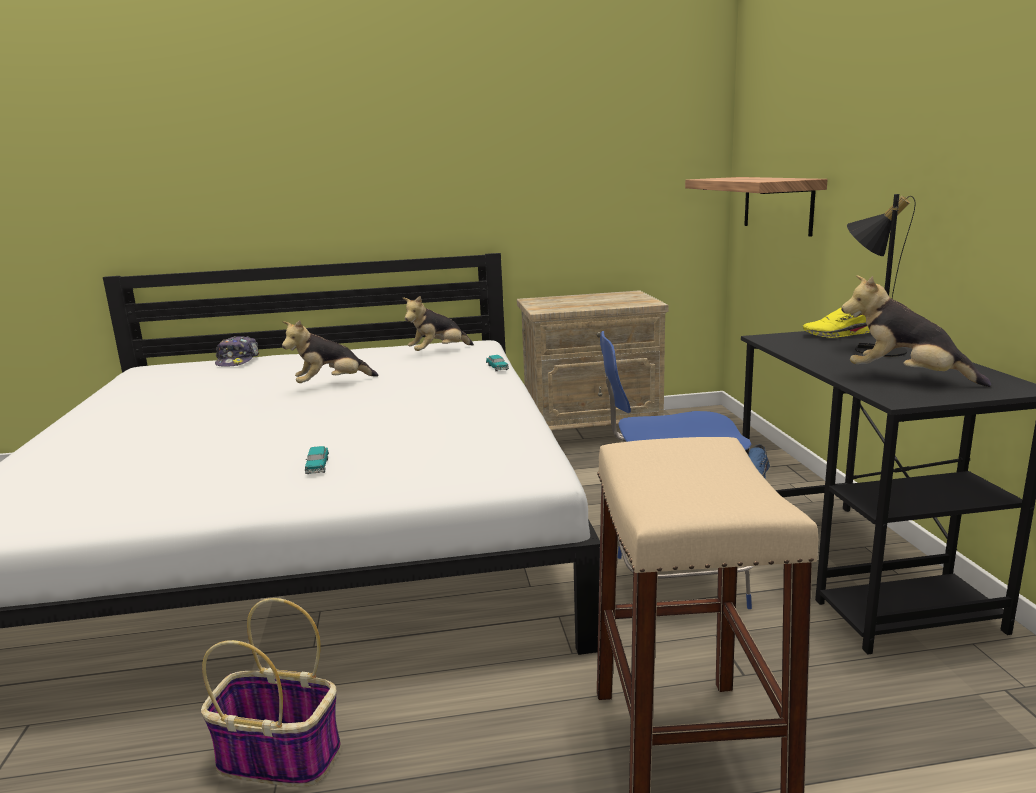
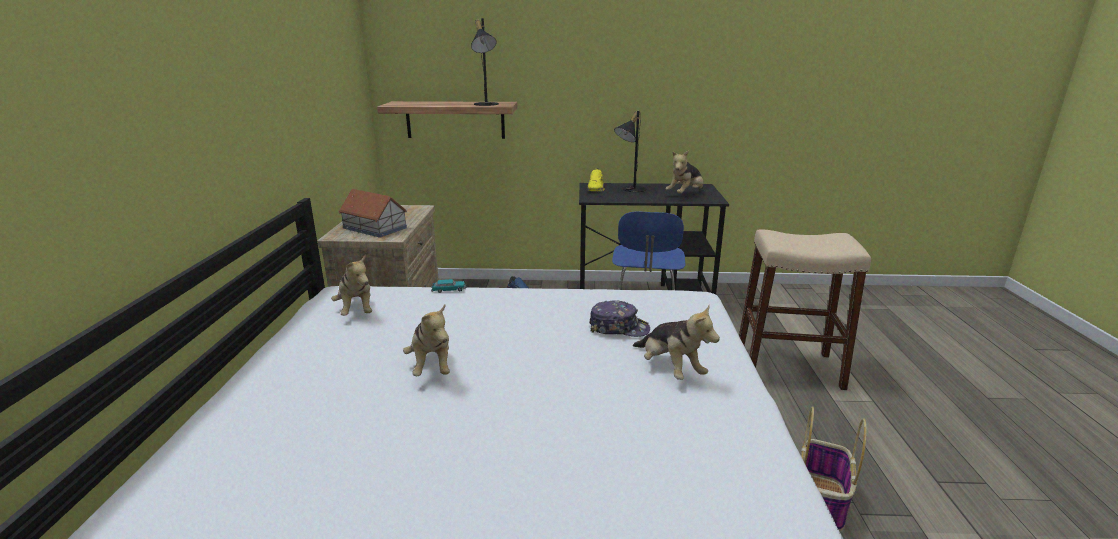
camera: 80 degrees left, 5 degrees up
(238, 361) = (194, 451): cap -> cap (619, 328)
(317, 466) = (670, 369): toy car -> plush toy
(563, 303) = (375, 228): none -> toy house
(760, 180) = (486, 104): none -> black table lamp

